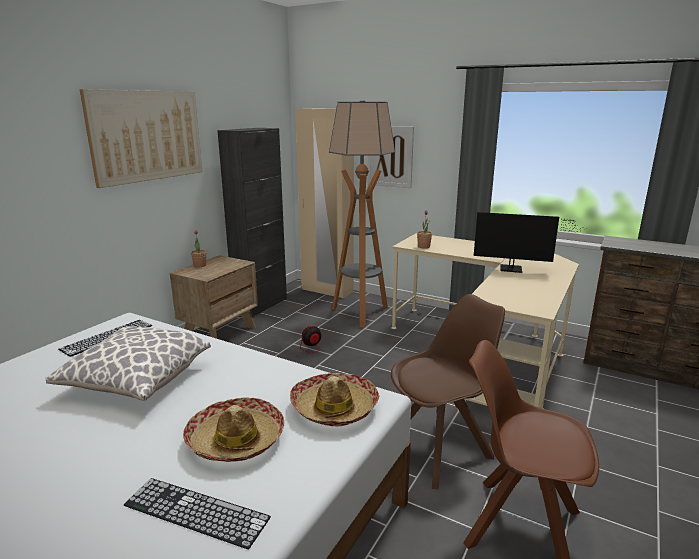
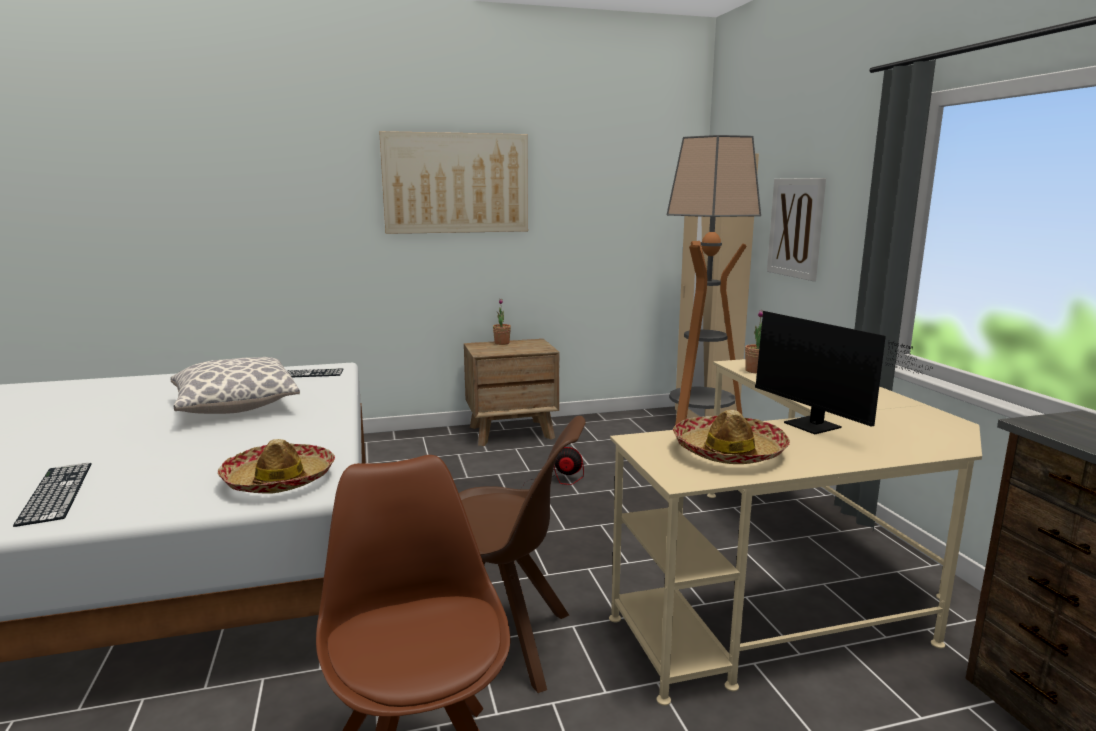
camera: 45 degrees right, 5 degrees down
(236, 440) = (177, 467): hat -> hat (728, 452)
(260, 305) = (598, 420): black cabinet -> none

